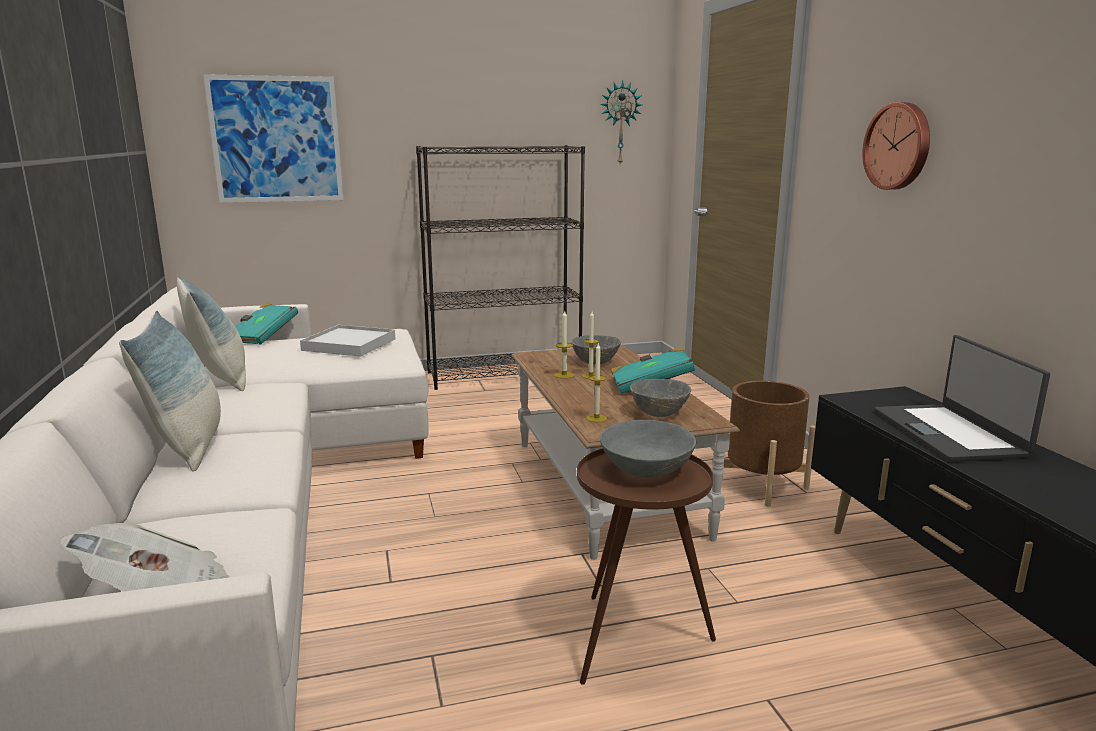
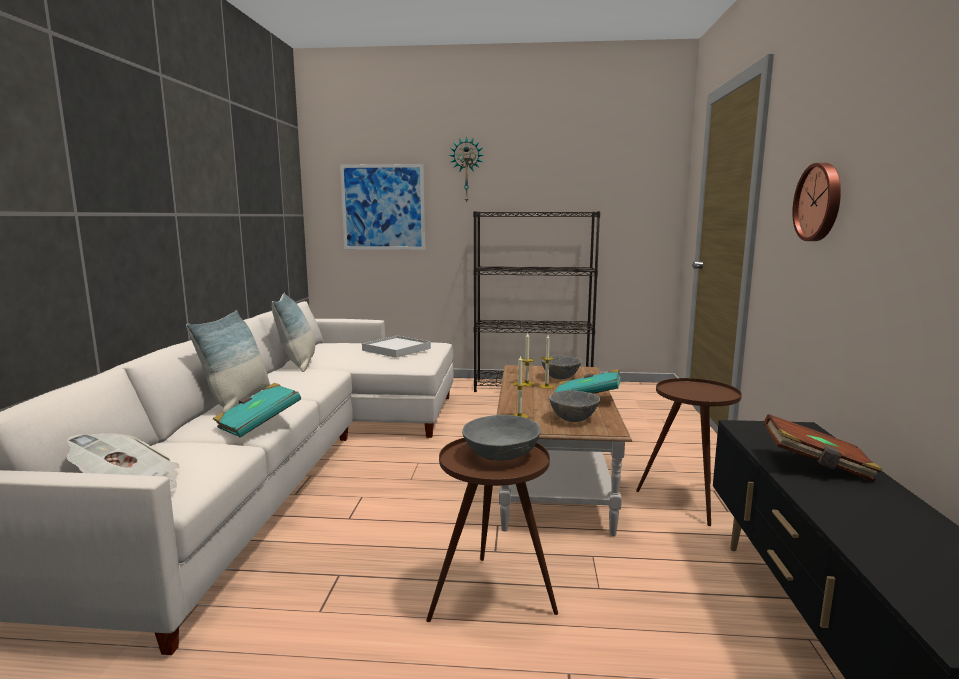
camera: 20 degrees right, 5 degrees down
(263, 337) = (348, 340): turquoise book -> turquoise book (258, 424)
(620, 123) = (640, 194): wall clock -> wall clock (466, 170)
(761, 485) = (689, 498): brown planter -> brown side table
(949, 433) = (816, 466): laptop -> brown book

